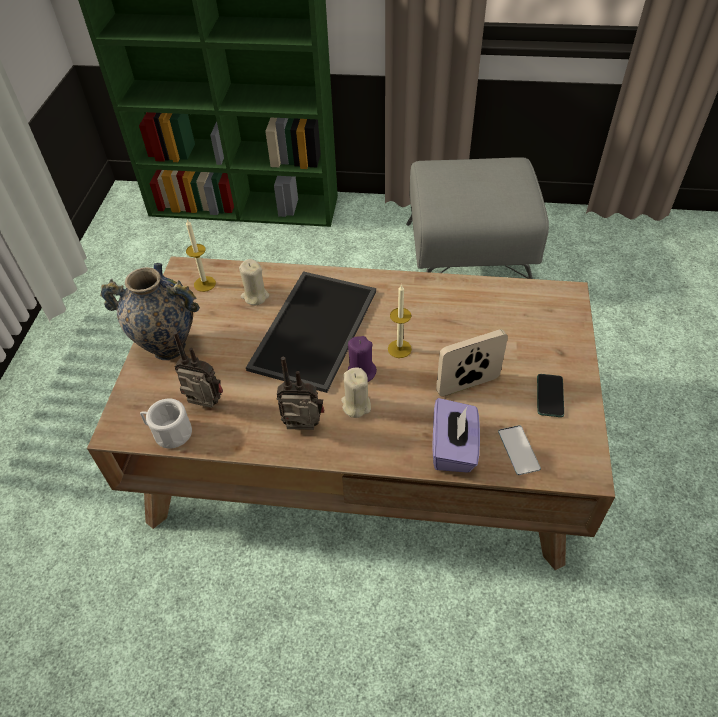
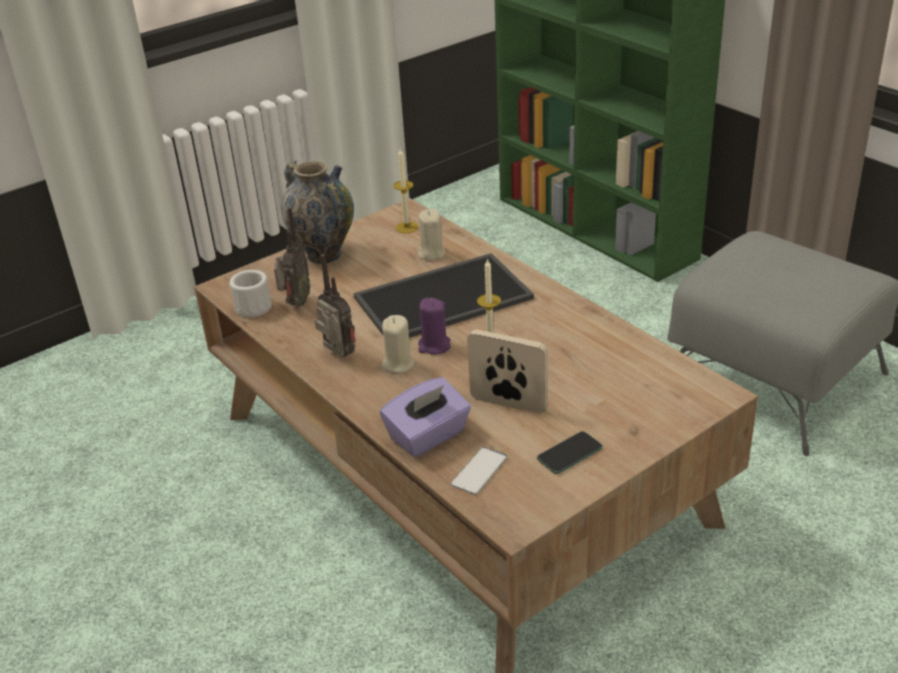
camera: 45 degrees right, 15 degrees down
(205, 406) = (295, 303): radio -> radio turned 45 degrees clockwise

